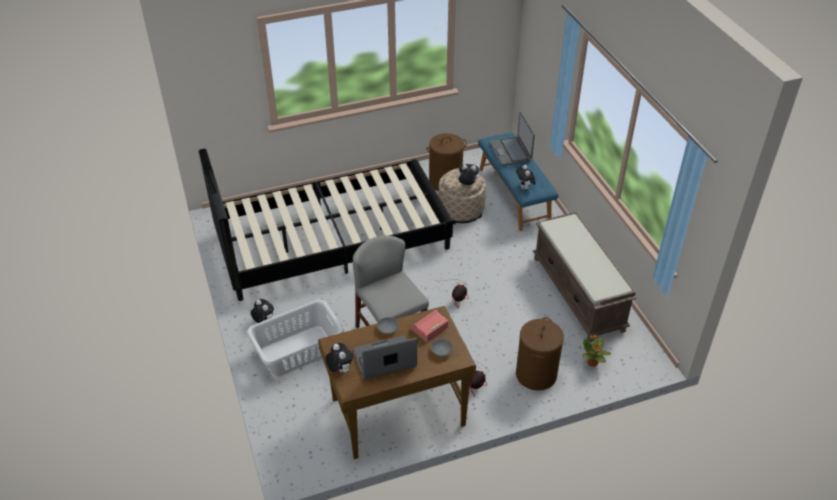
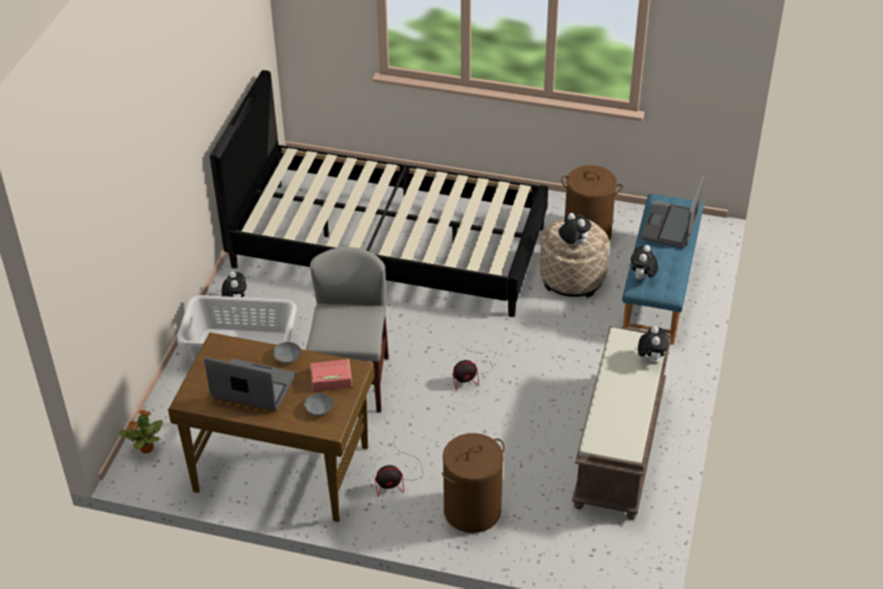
camera: 35 degrees right, 0 degrees up
(339, 369) = (198, 374): plush toy -> plush toy (651, 359)
(592, 363) = (553, 534): potted plant -> potted plant (146, 448)

